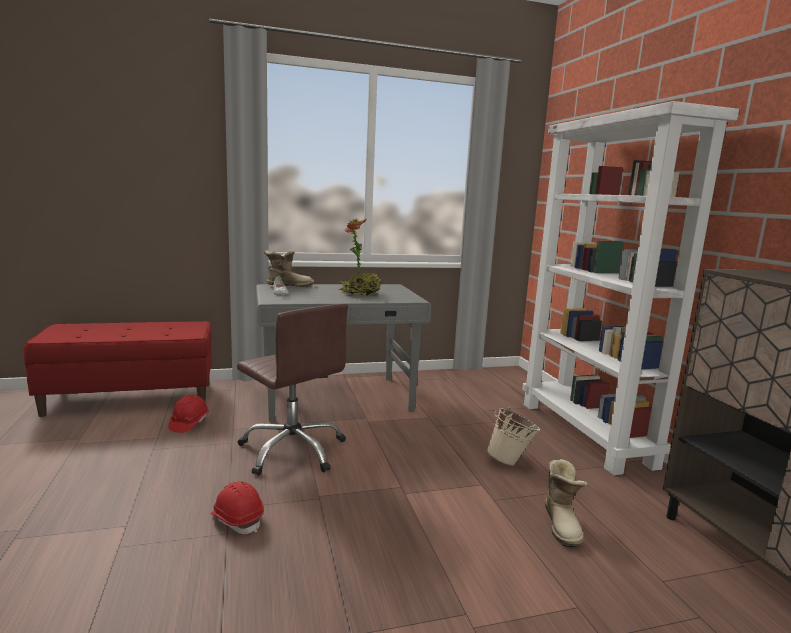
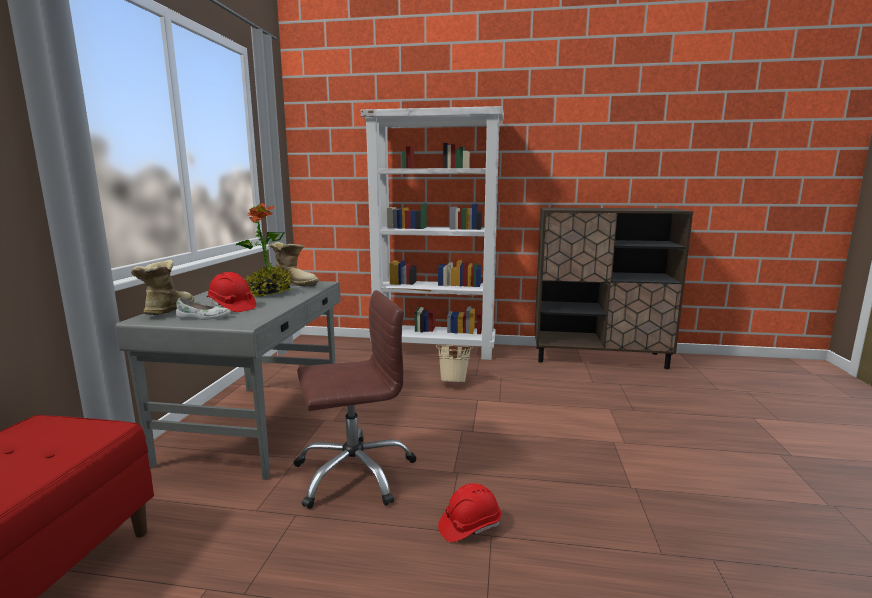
camera: 65 degrees left, 0 degrees up
(189, 423) = (192, 551): red hard hat -> red hard hat (232, 307)
(563, 524) = (536, 389): boot -> boot (295, 283)

